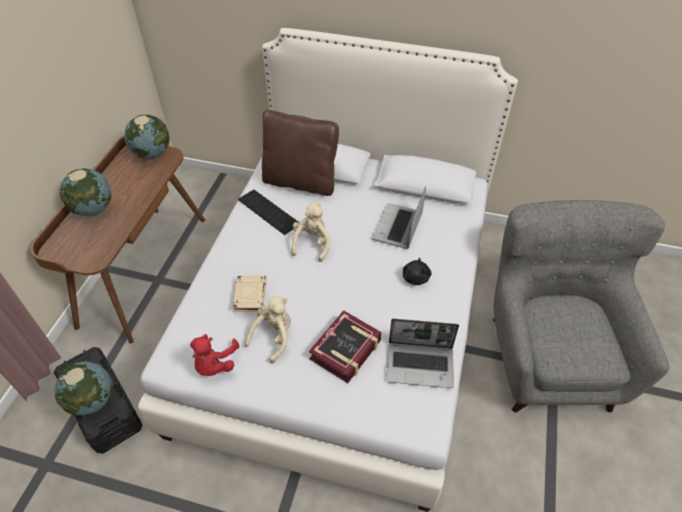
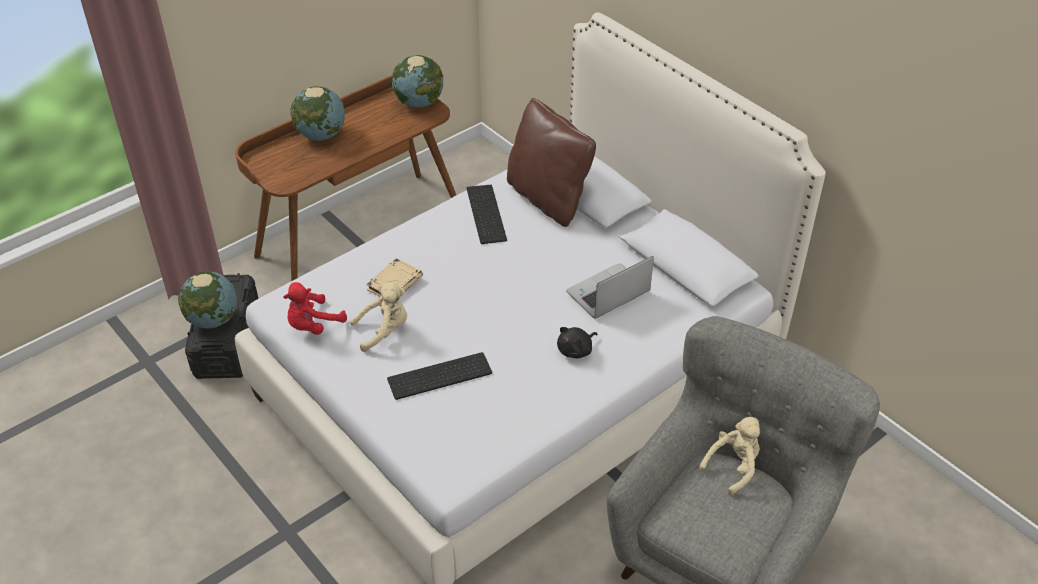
camera: 35 degrees right, 5 degrees down
(312, 244) = (500, 266): beige plush toy -> beige plush toy (733, 466)
(346, 350) = (439, 377): book -> keyboard
(420, 364) = (498, 428): laptop -> none

